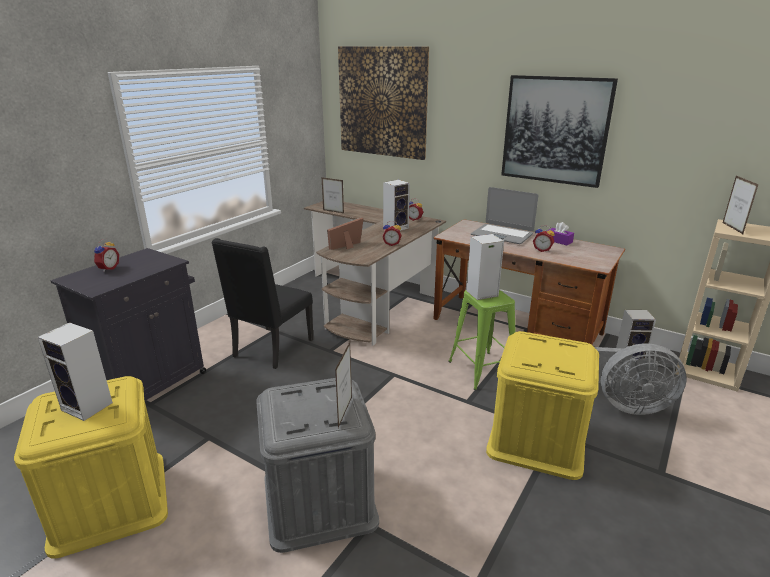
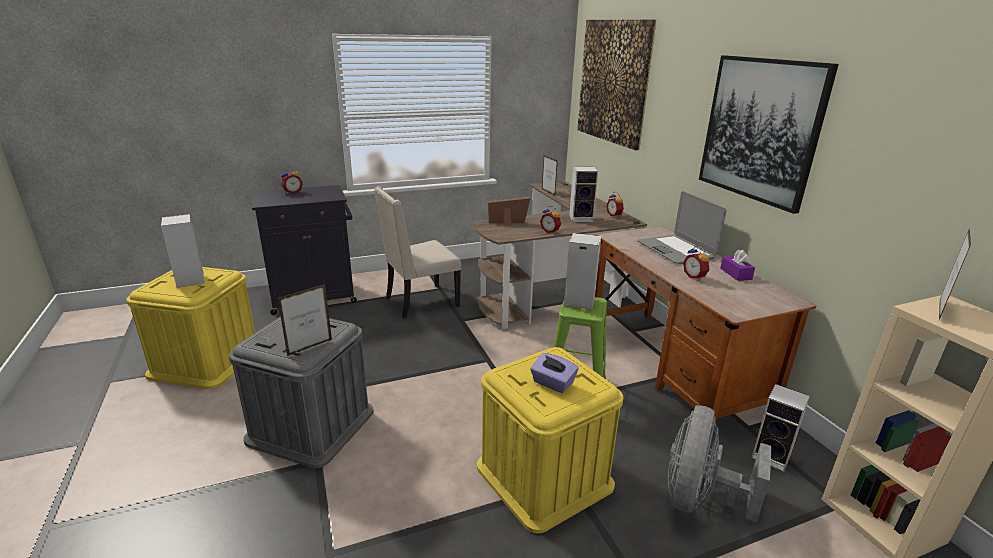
camera: 35 degrees right, 0 degrees up
(271, 349) = (420, 302): black chair -> beige chair
(556, 357) = (552, 383): none -> purple tissue box
(628, 405) = (699, 498): grey fan -> grey fan turned 75 degrees clockwise

